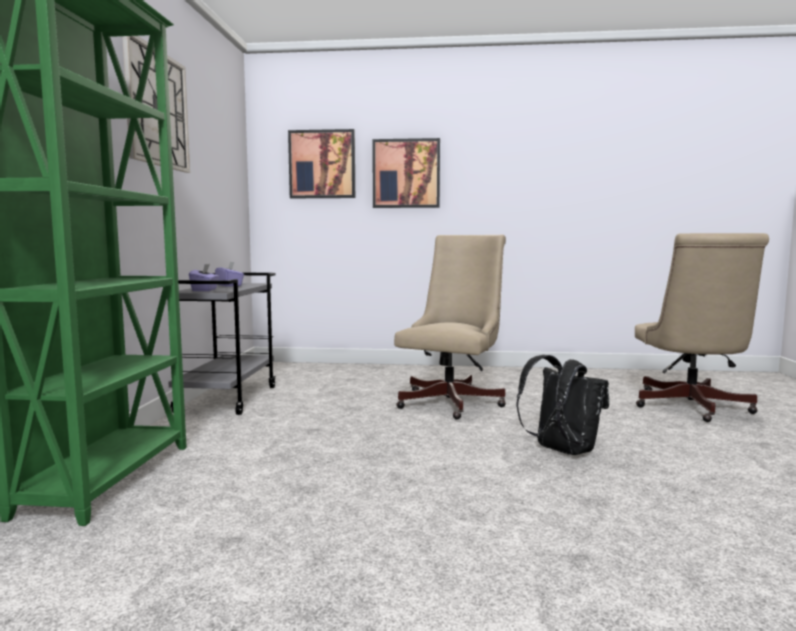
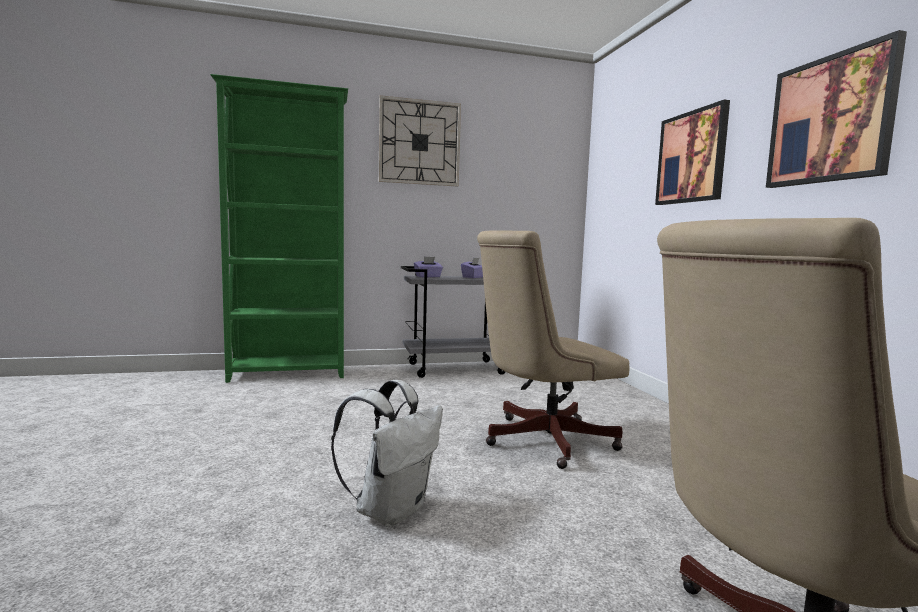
camera: 70 degrees right, 0 degrees up
(322, 164) = (628, 160): picture -> picture (830, 120)
(453, 401) = (540, 440): beige office chair -> beige office chair turned 150 degrees clockwise
(561, 451) = (391, 509): black backpack -> white backpack

